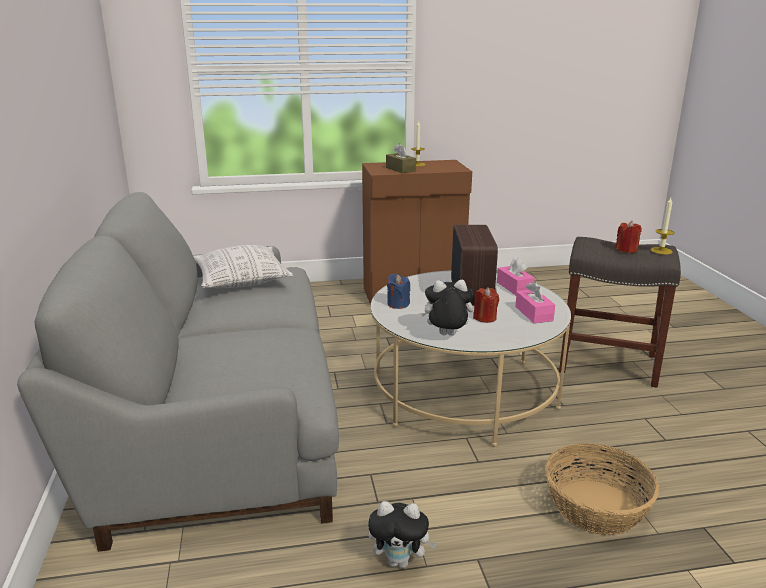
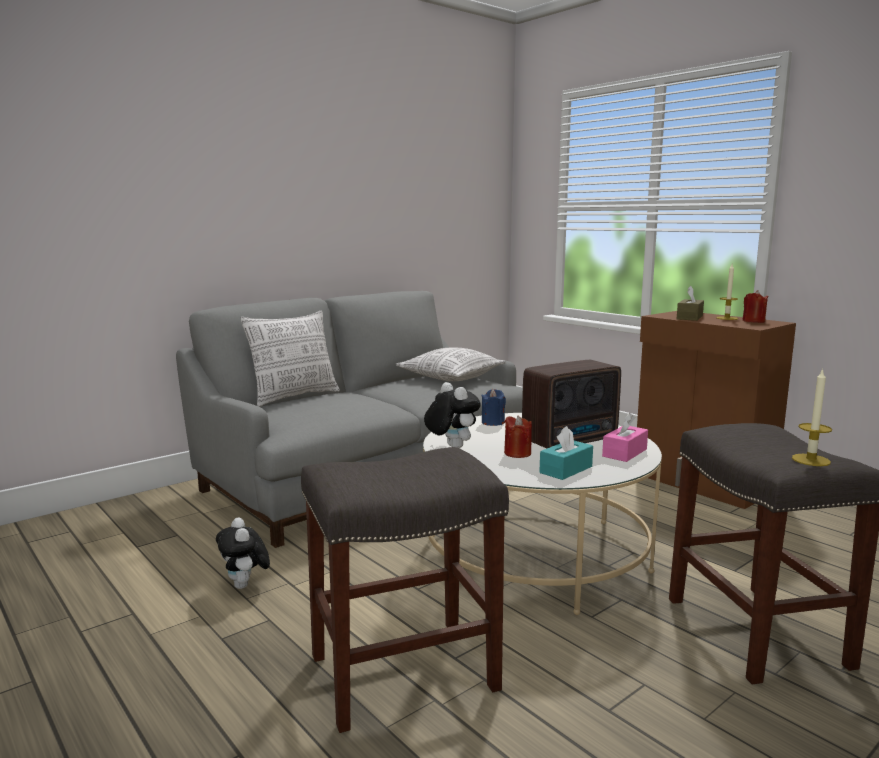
camera: 60 degrees right, 10 degrees down
(181, 367) = (294, 397): none -> pillow
(534, 314) = (566, 470): pink tissue box -> turquoise tissue box
(596, 507) = (401, 674): basket -> grey stool
(626, 250) = (773, 446): red candle -> red candle (753, 321)

